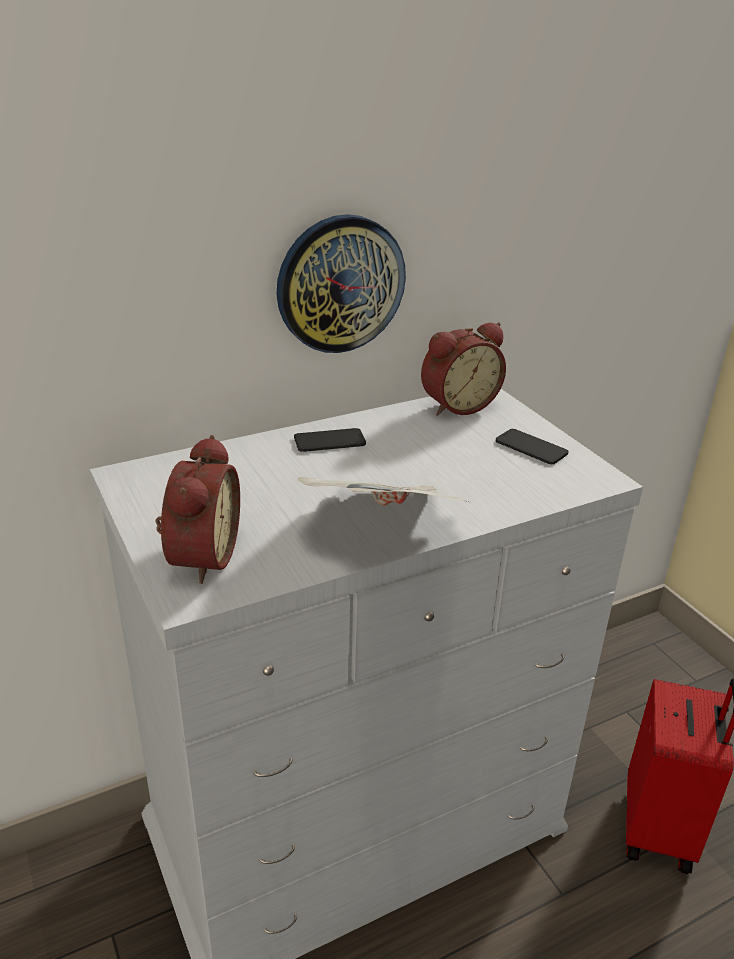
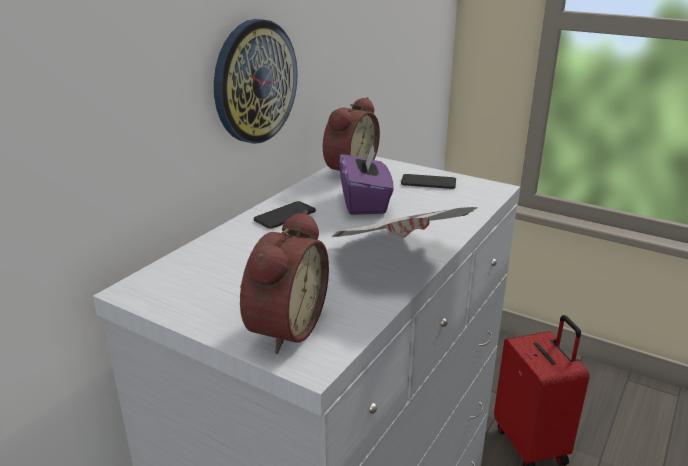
camera: 30 degrees left, 5 degrees down
(199, 556) = (282, 327): alarm clock -> alarm clock turned 45 degrees clockwise
(428, 451) = (365, 203): none -> purple tissue box

